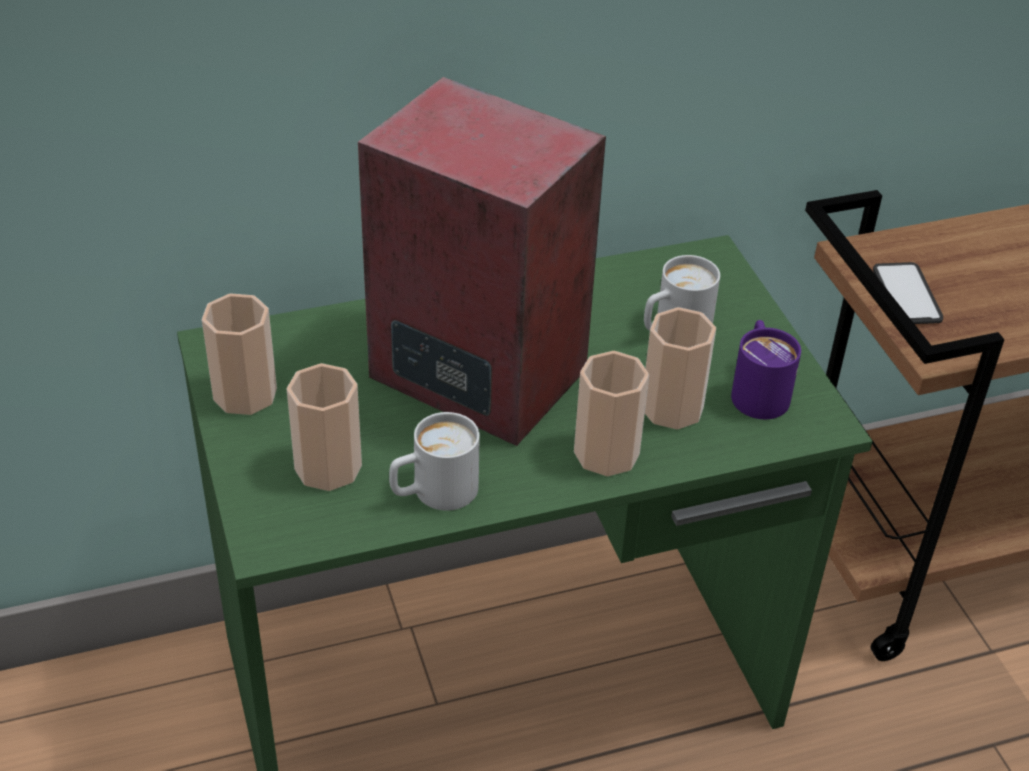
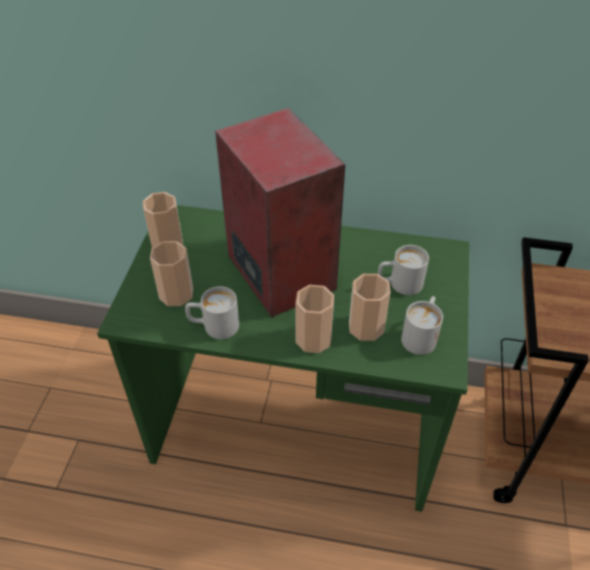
camera: 30 degrees right, 5 degrees up
(758, 390) = (421, 335): purple mug -> white mug
(906, 295) = (557, 311): phone -> none

